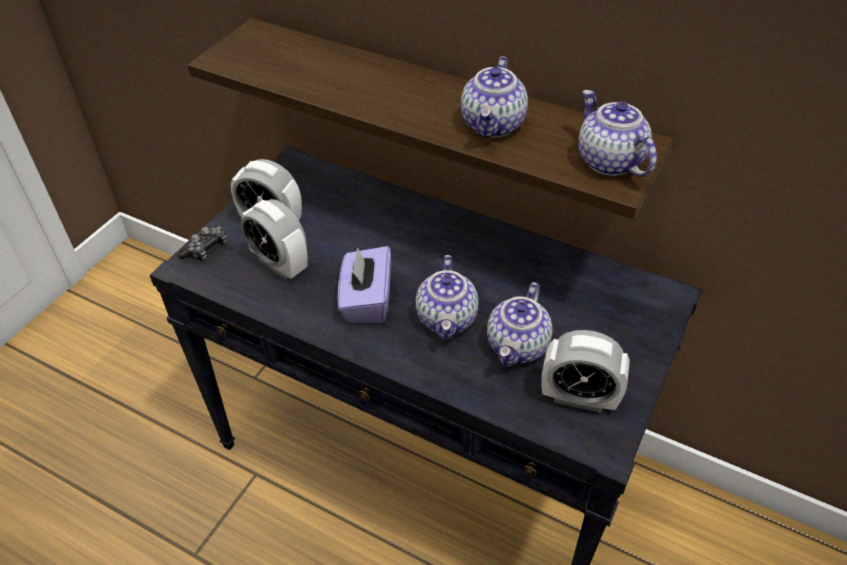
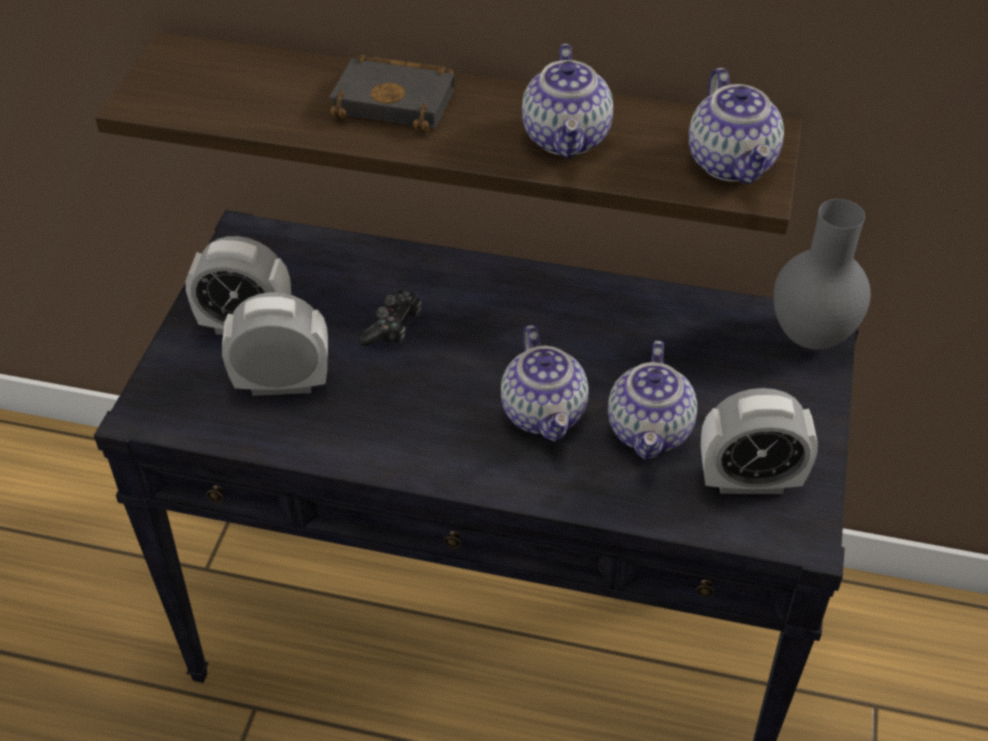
camera: 15 degrees left, 0 degrees up
(206, 249) = (165, 382): game controller -> game controller (392, 326)
(279, 264) = (282, 384): alarm clock -> alarm clock turned 150 degrees clockwise
(366, 301) = (425, 411): purple tissue box -> none
(386, 82) = (398, 100): none -> black book
(608, 161) = (733, 163): teapot -> teapot turned 150 degrees counterclockwise
(659, 303) = (811, 339): none -> grey vase

